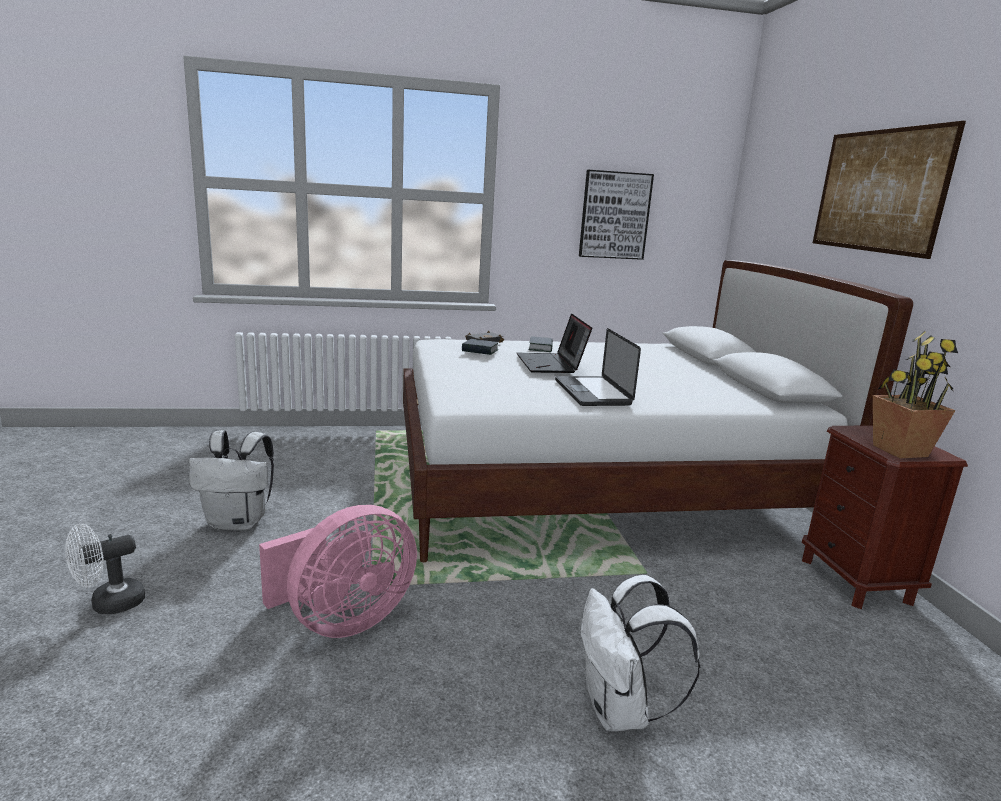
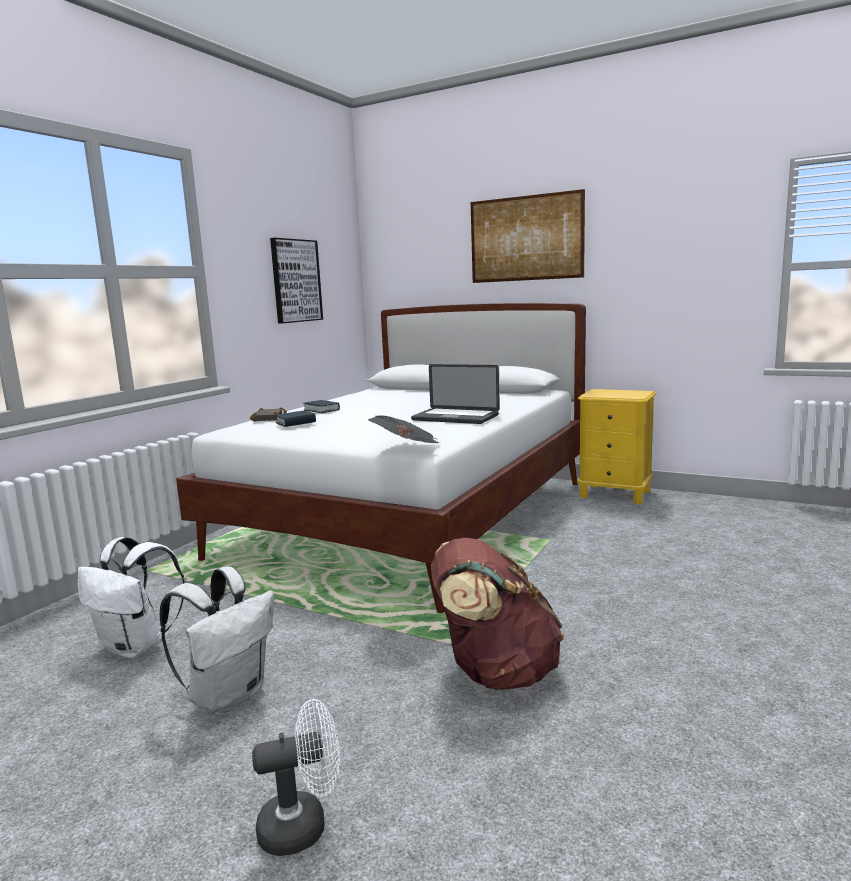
camera: 50 degrees left, 5 degrees down
(109, 604) = (303, 826): white fan -> white fan turned 105 degrees counterclockwise
(342, 621) = (495, 672): pink fan -> brown backpack
(445, 399) = (407, 449): none -> newspaper
(551, 364) = (373, 414): laptop -> none
(620, 711) = (689, 596): white backpack -> white backpack (137, 647)
(855, 581) = (614, 494): brown nightstand -> yellow nightstand
(899, 450) = (630, 395): potted plant -> none

